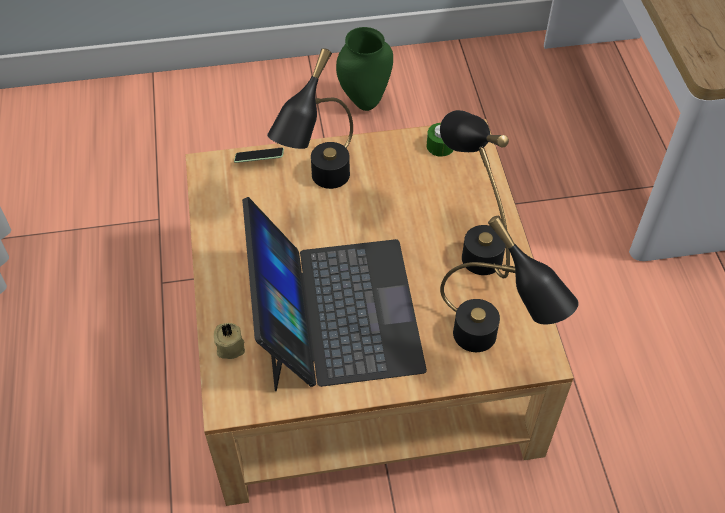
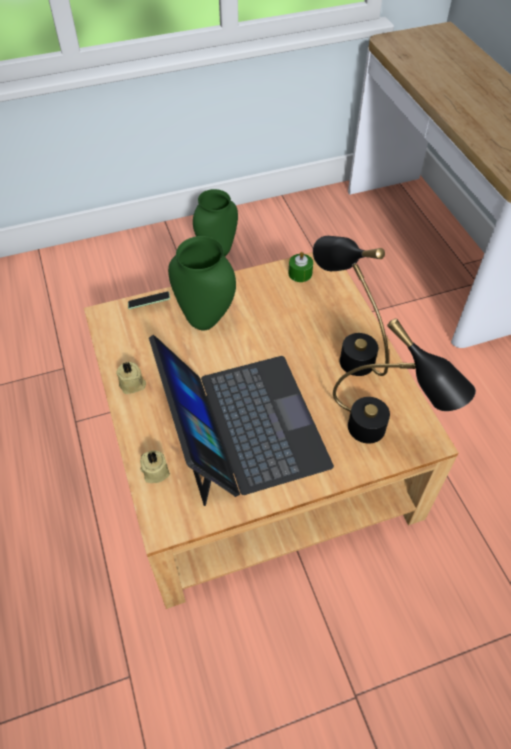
camera: 10 degrees left, 0 degrees up
(223, 249) = (132, 385): none -> beige candle
(320, 186) = (206, 320): black table lamp -> green vase

